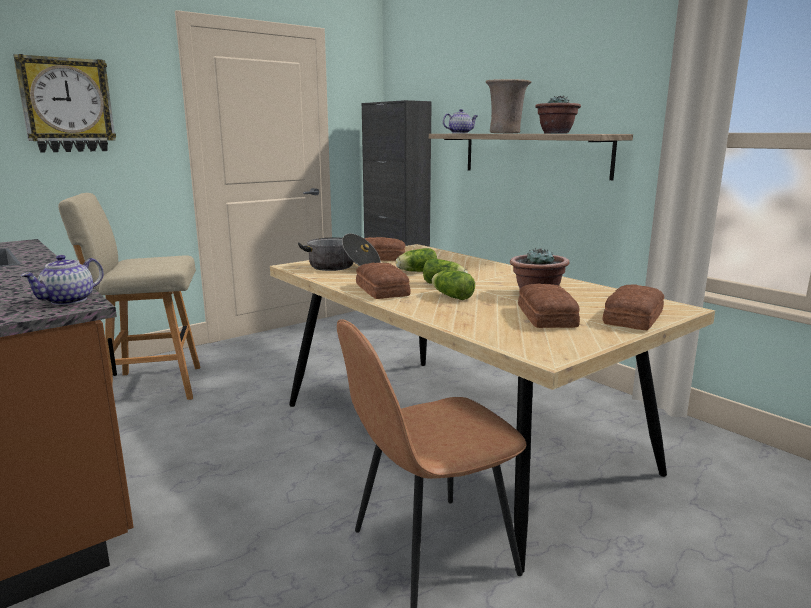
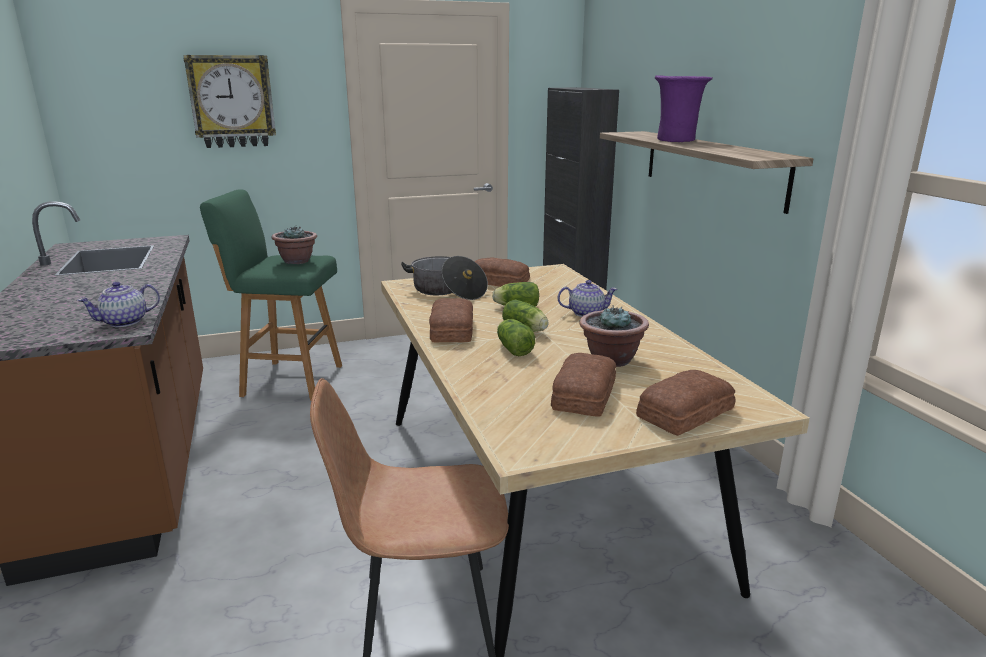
camera: 20 degrees right, 5 degrees up
(151, 386) = (289, 380): beige stool -> green stool
(460, 133) = (637, 133): teapot -> teapot (586, 313)
(506, 133) = (677, 140): beige vase -> purple vase
(555, 133) = (723, 148): potted plant -> potted plant (297, 261)

